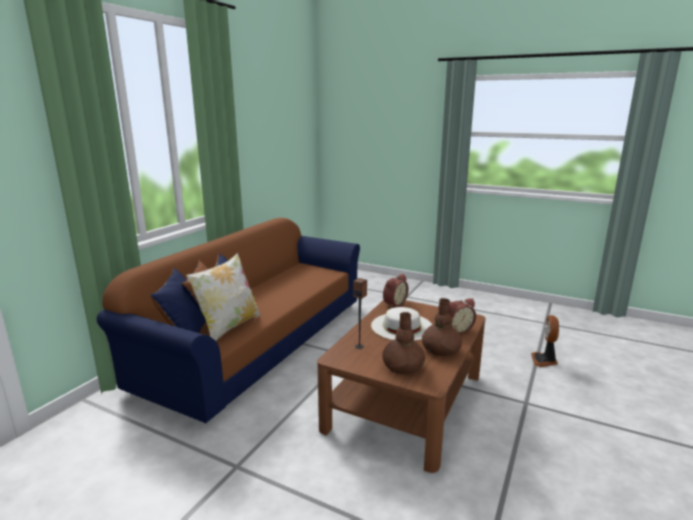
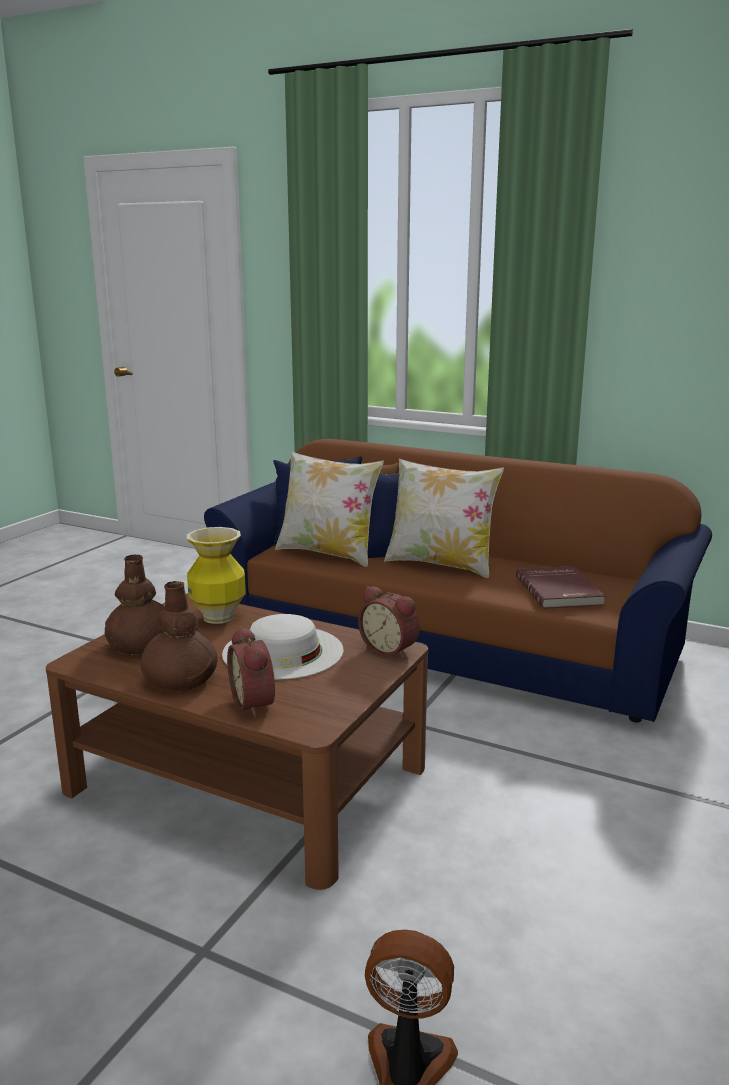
camera: 90 degrees right, 0 degrees up
(264, 297) = (441, 564): none -> pillow
(310, 276) = (560, 591): none -> red book
(359, 346) = (218, 617): speaker -> vase

